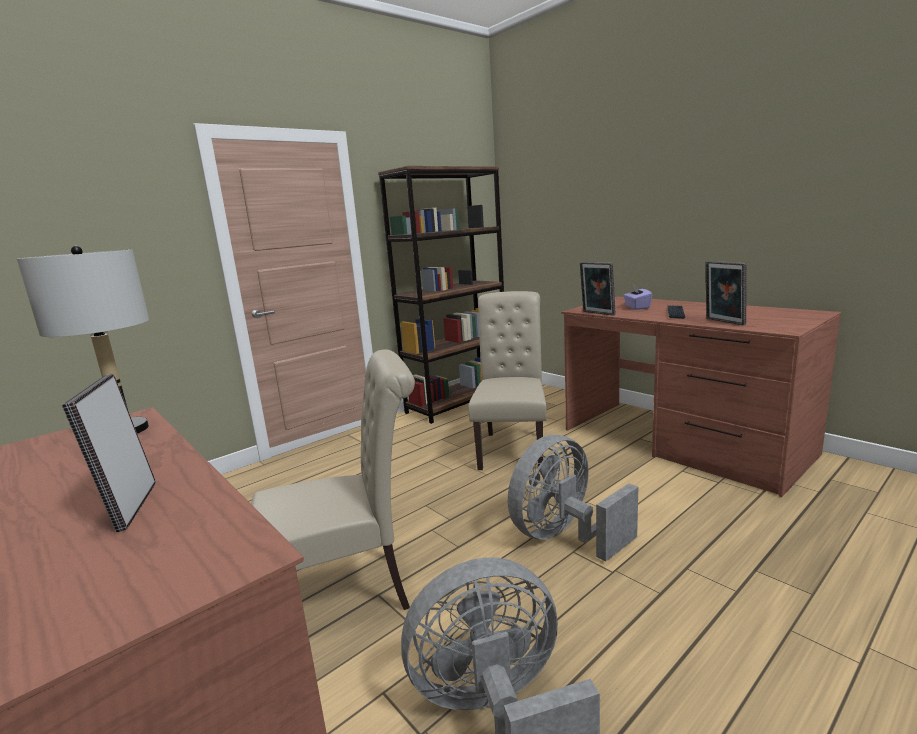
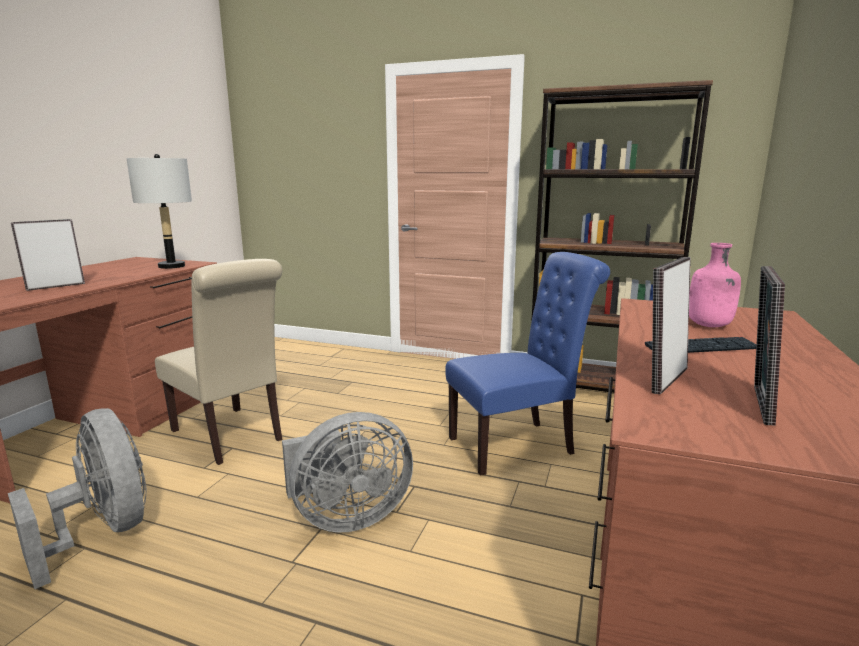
camera: 60 degrees right, 0 degrees up
(512, 448) = (518, 445): beige chair -> blue chair
(564, 536) = (346, 517): grey fan -> grey fan turned 135 degrees clockwise
(597, 313) = (627, 312): picture frame -> picture frame (756, 404)
(636, 307) = (709, 326): purple tissue box -> pink bottle

